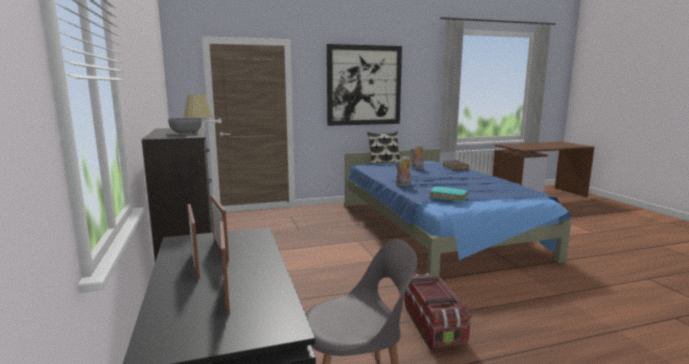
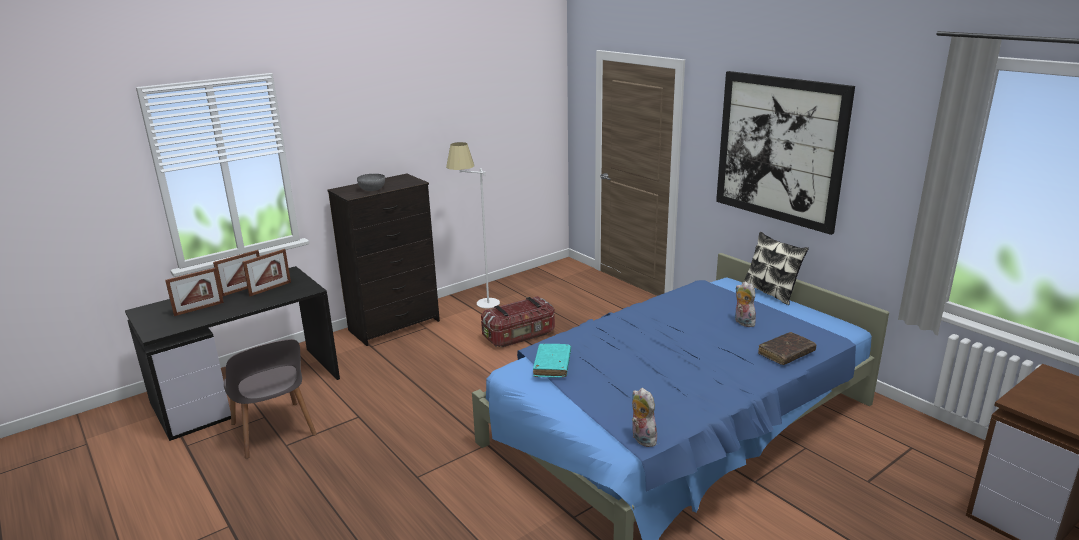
camera: 70 degrees right, 10 degrees up
(403, 185) = (602, 328): plush toy -> plush toy (641, 439)
(433, 326) = (376, 457): storage box -> storage box (519, 336)

